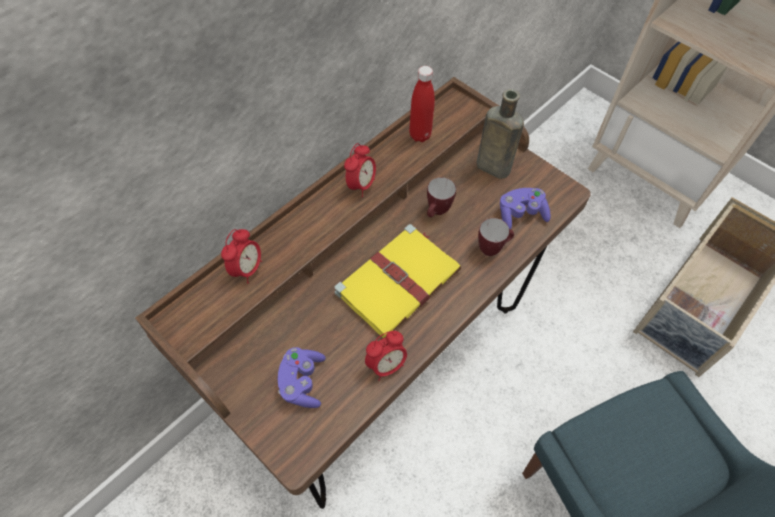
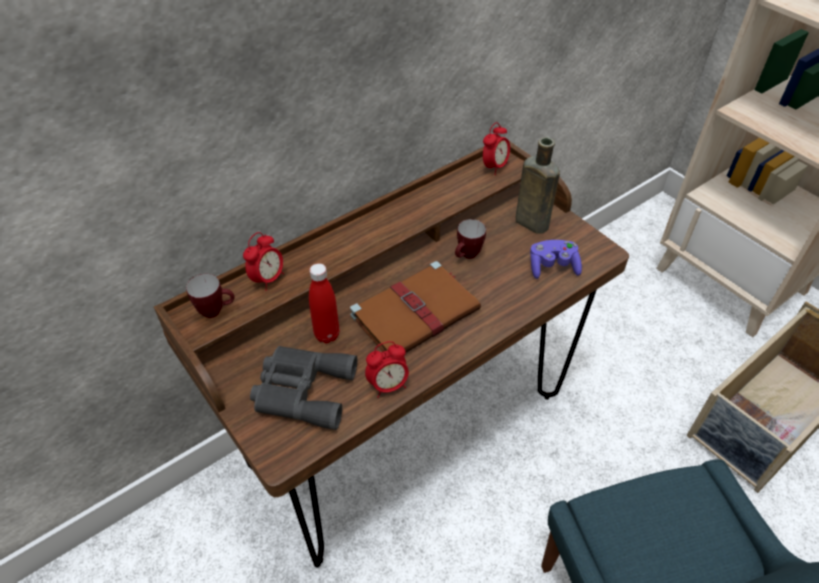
camera: 10 degrees right, 10 degrees down
(302, 382) = (302, 390): purple game controller -> grey binoculars
(361, 185) = (393, 220): alarm clock -> alarm clock (494, 167)
(399, 281) = (417, 312): yellow book -> brown book
(420, 135) = (460, 183): red bottle -> red bottle (327, 335)
(492, 248) = (517, 294): mug -> mug (216, 311)

